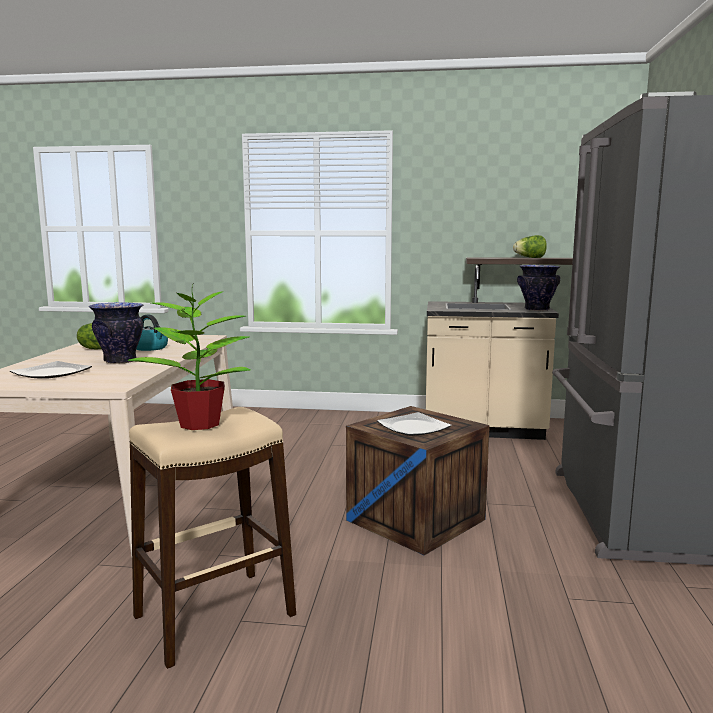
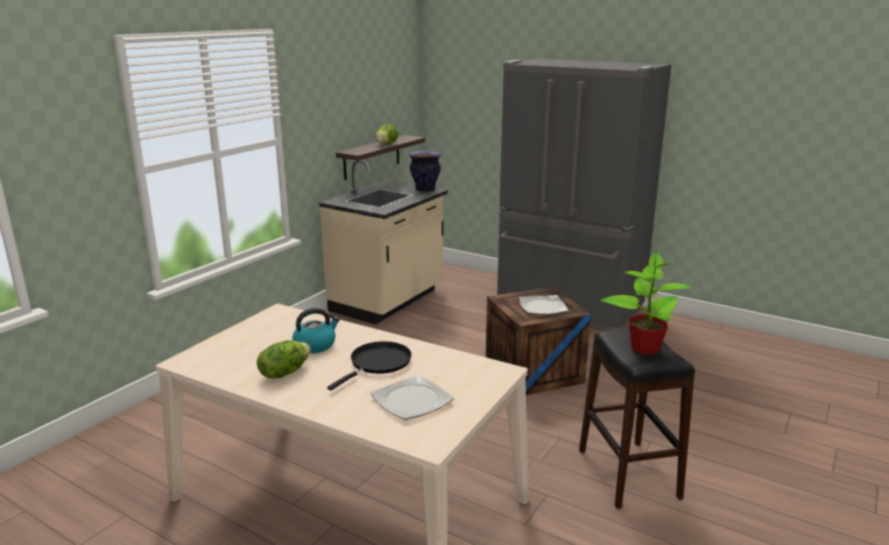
camera: 65 degrees left, 10 degrees up
(121, 361) = (378, 364): vase -> black frying pan
(214, 616) = (628, 474): beige stool -> black stool

